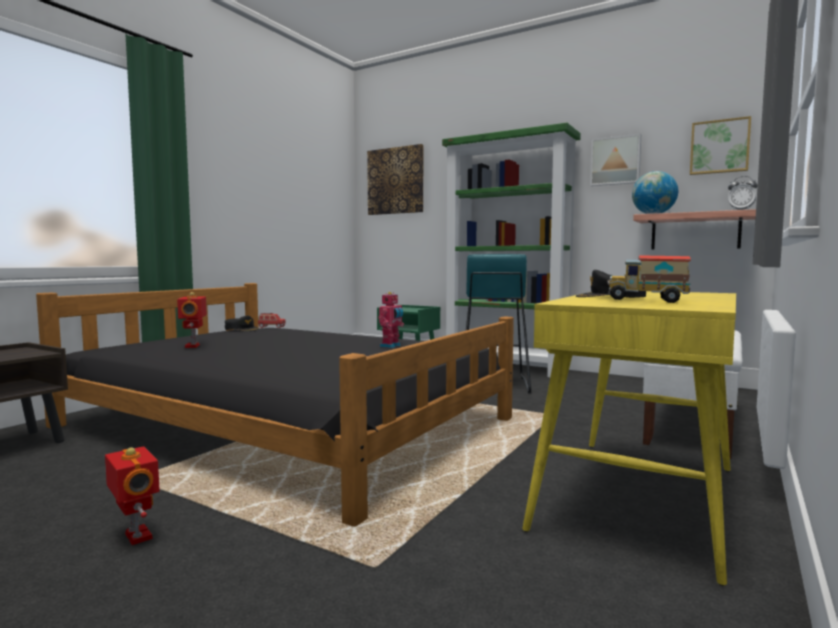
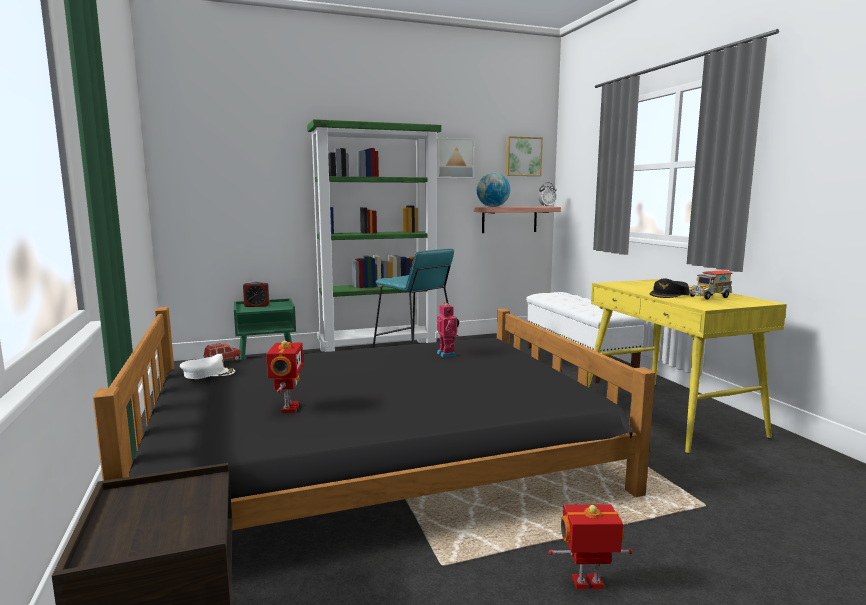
camera: 50 degrees left, 5 degrees up
(193, 346) = (288, 408): toy robot -> toy robot turned 120 degrees counterclockwise
(241, 329) = (208, 373): black cap -> white cap
(395, 181) = (215, 152): picture -> none
(406, 308) = (257, 305): none -> alarm clock

